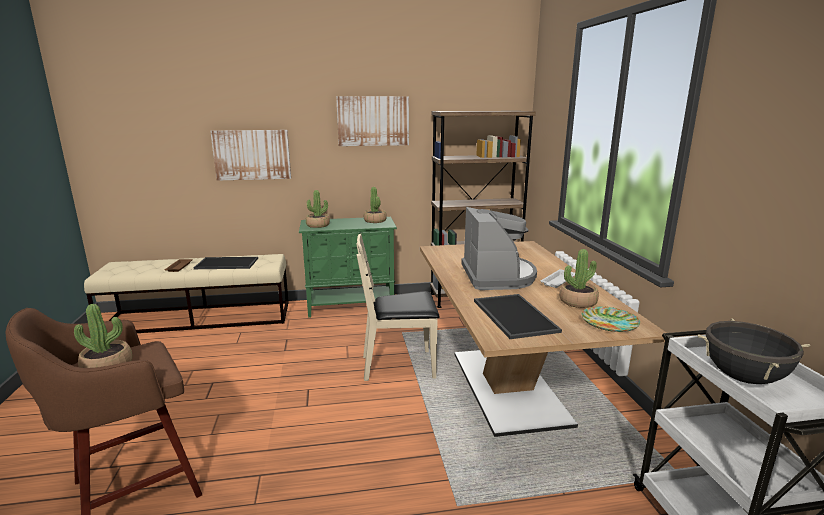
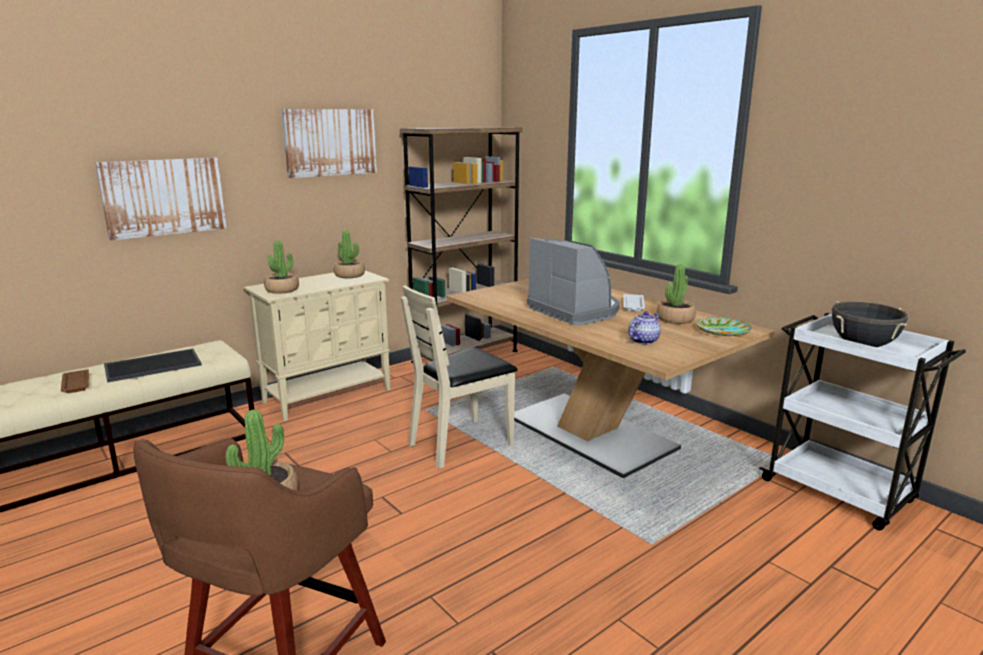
camera: 30 degrees left, 0 degrees up
(352, 306) = (328, 395): green cabinet -> beige cabinet
(512, 315) = (642, 340): tray -> teapot

